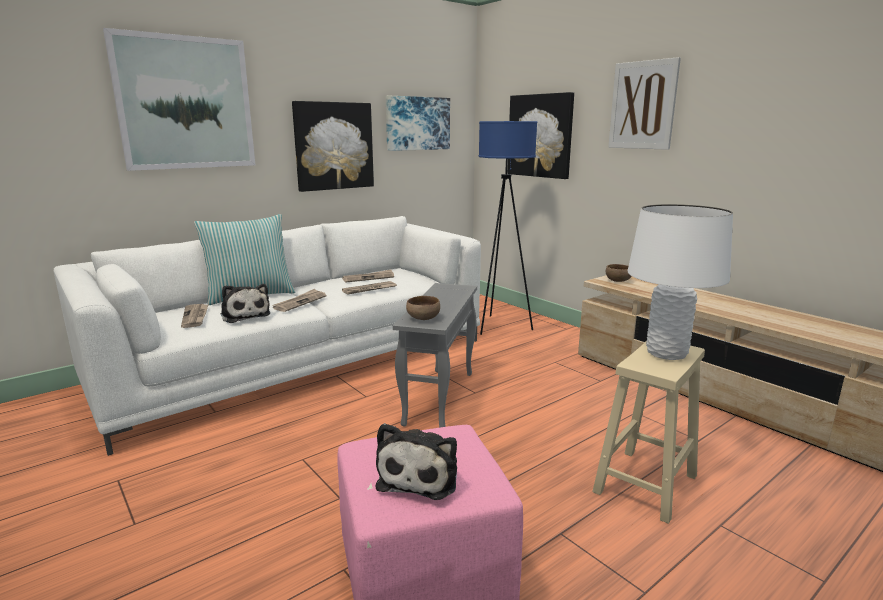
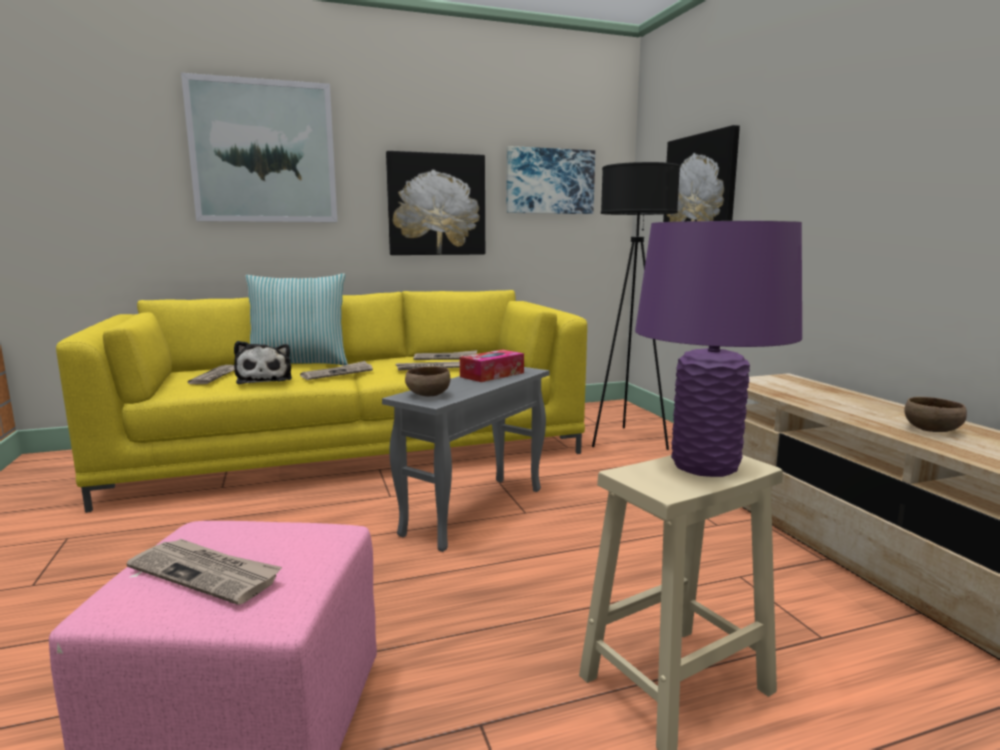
camera: 20 degrees right, 5 degrees down
(299, 362) = (354, 450): white sofa -> yellow sofa
(420, 475) = (206, 573): plush toy -> newspaper
(443, 294) = (492, 375): none -> tissue box
(501, 326) = (628, 440): blue floor lamp -> black floor lamp
(617, 281) = (769, 382): brown bowl -> brown bowl (931, 430)
(642, 105) = (824, 129): picture -> none
(666, 353) = (705, 466): white table lamp -> purple table lamp

